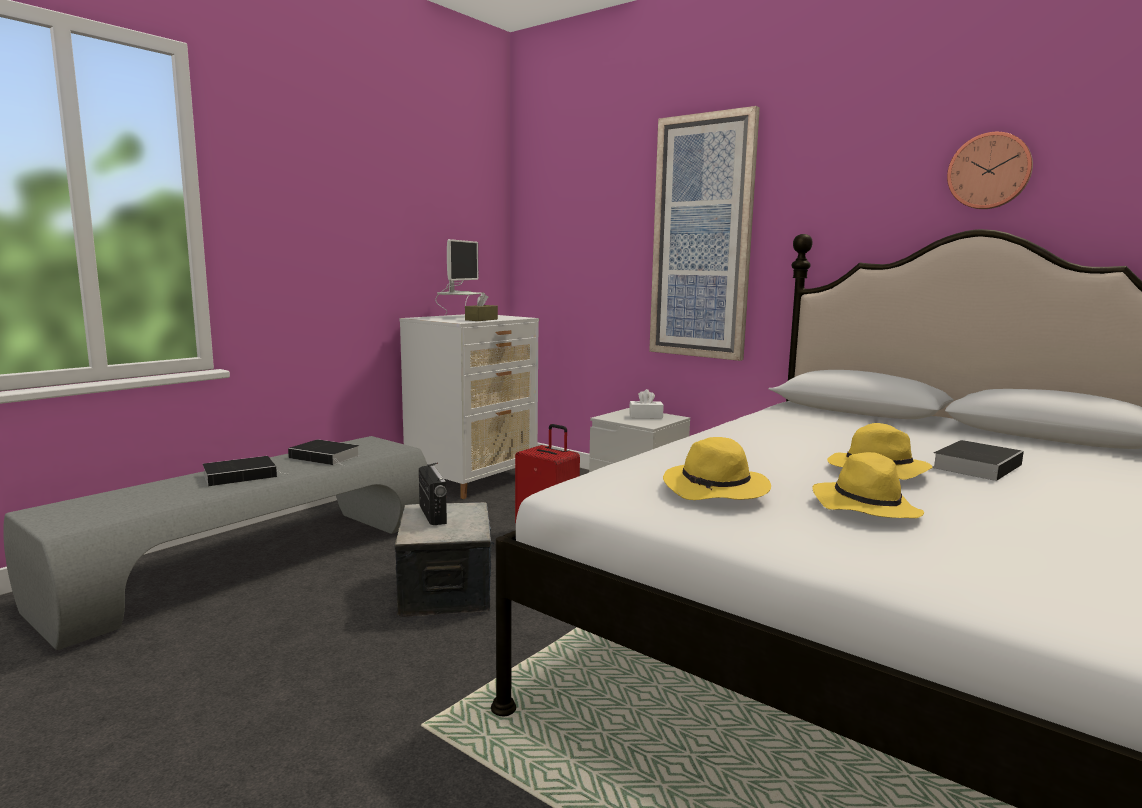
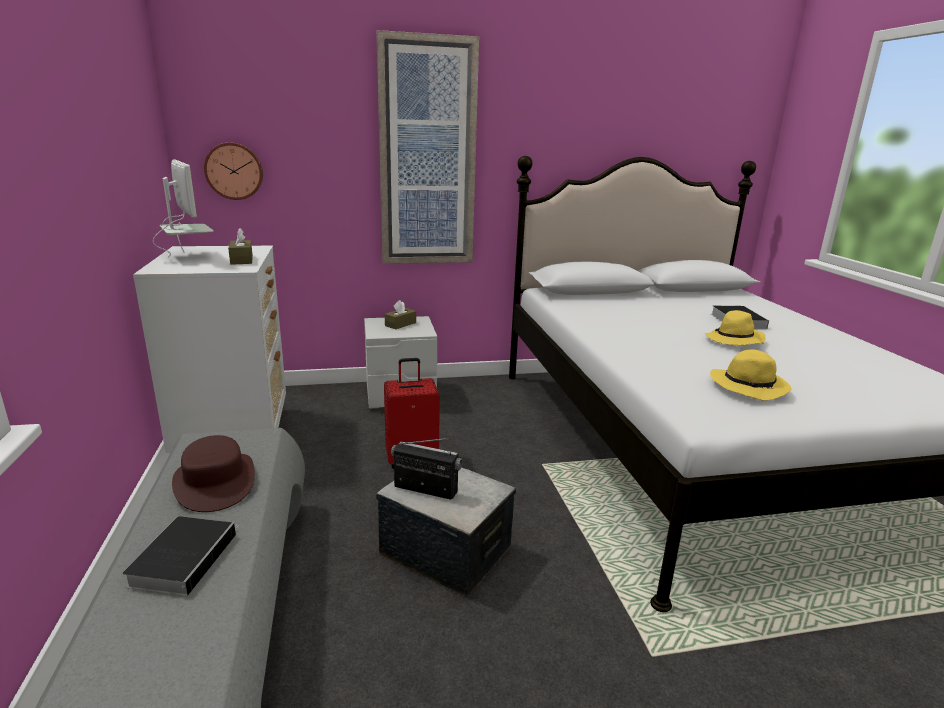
camera: 50 degrees left, 10 degrees up
(327, 457) = (215, 482): book -> brown hat
(646, 416) = (400, 324): white tissue box -> brown tissue box
(864, 507) = (795, 369): yellow hat -> none
(989, 171) = (640, 115): wall clock -> wall clock (234, 171)

